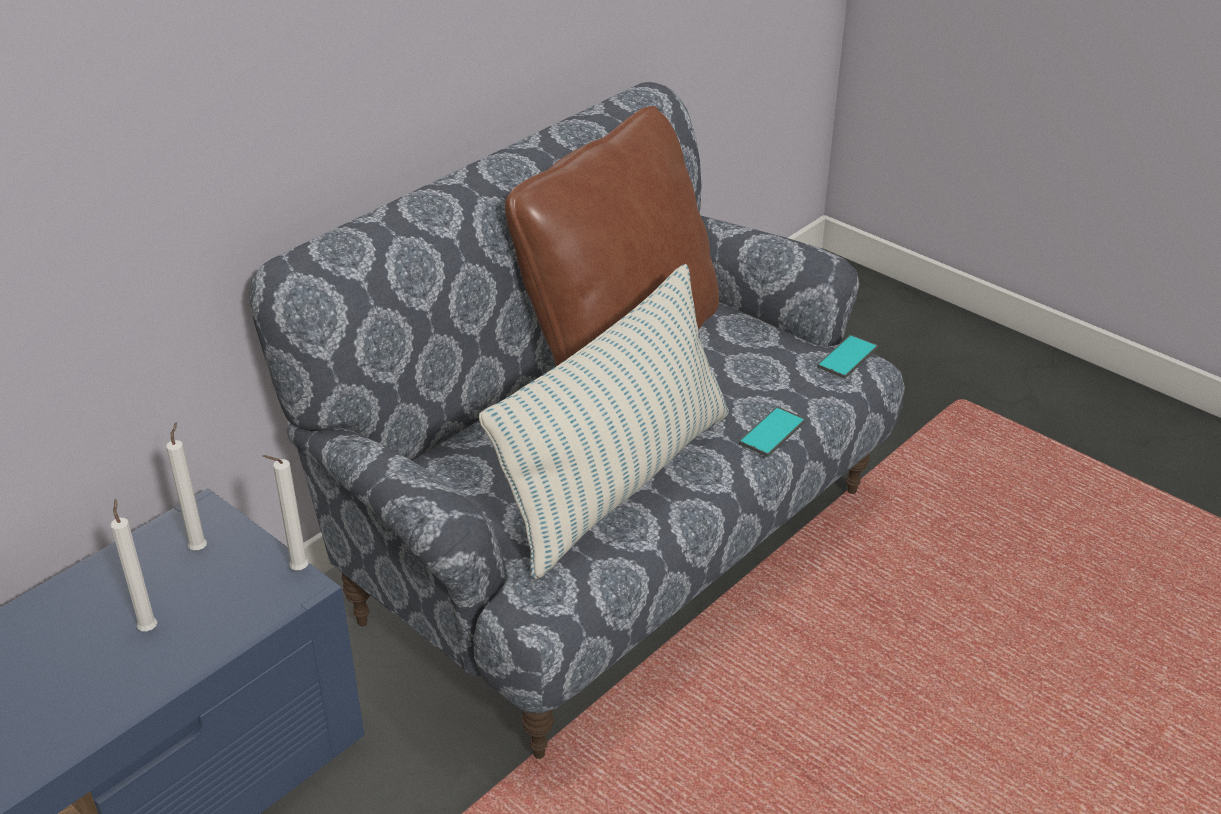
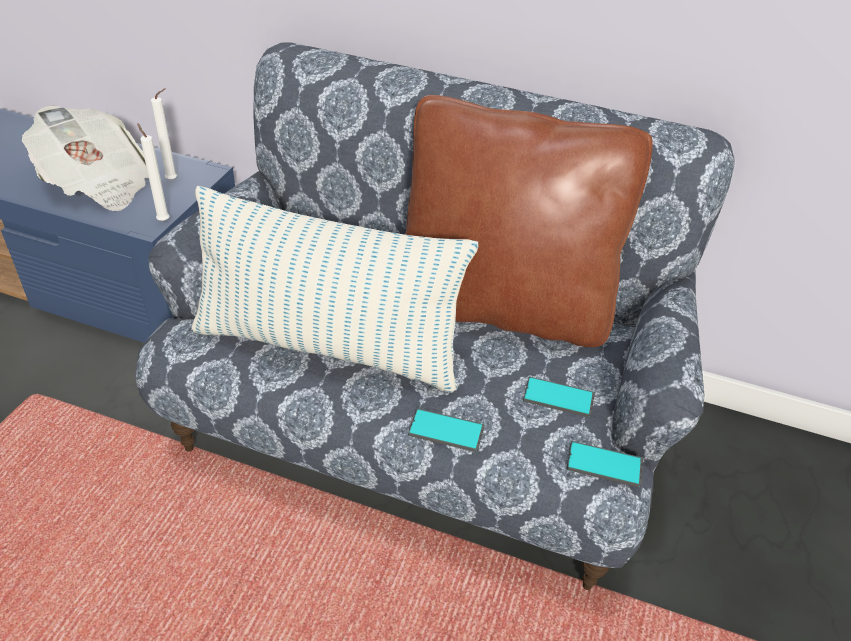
camera: 65 degrees right, 5 degrees up
(148, 627) = (97, 184): white candle -> newspaper
(761, 356) = (558, 397): none -> phone

